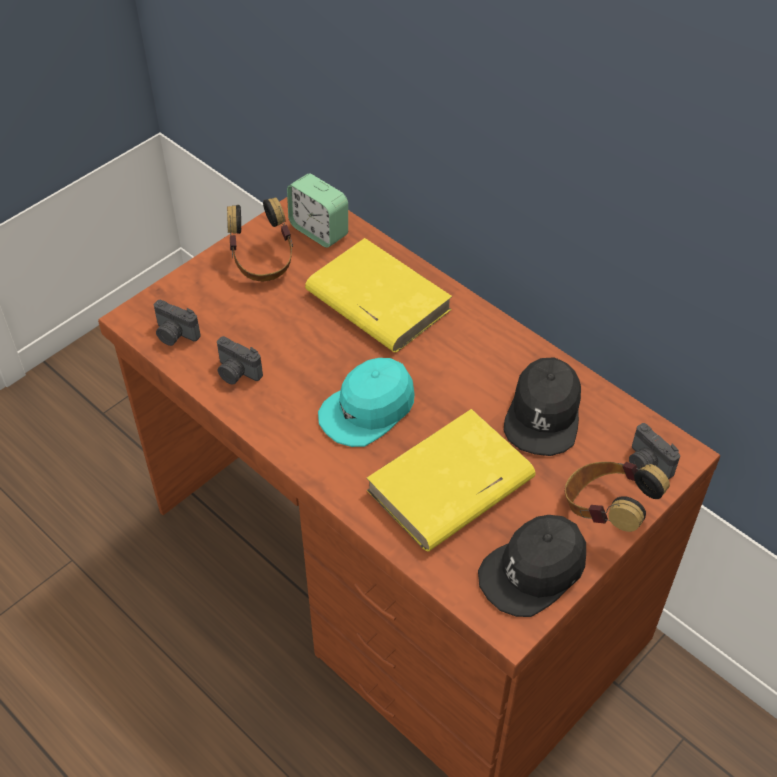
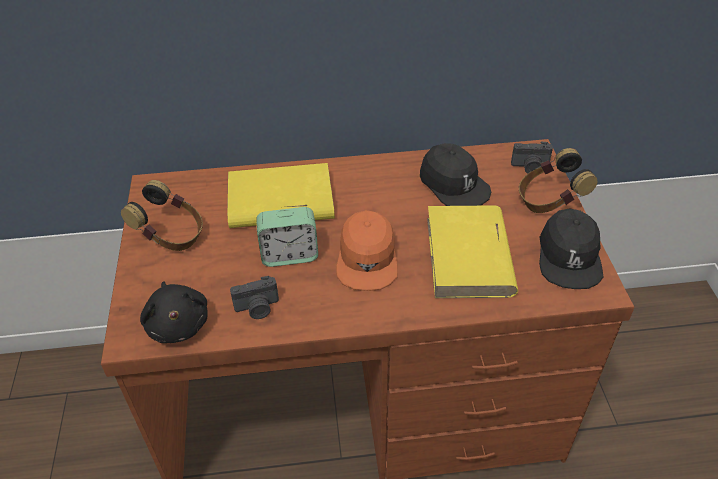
camera: 50 degrees left, 5 degrees down
(175, 335) = (178, 323): camera -> black plush toy
(319, 231) = (183, 193): alarm clock -> alarm clock (289, 255)
(368, 409) = (367, 258): turquoise cap -> orange cap

